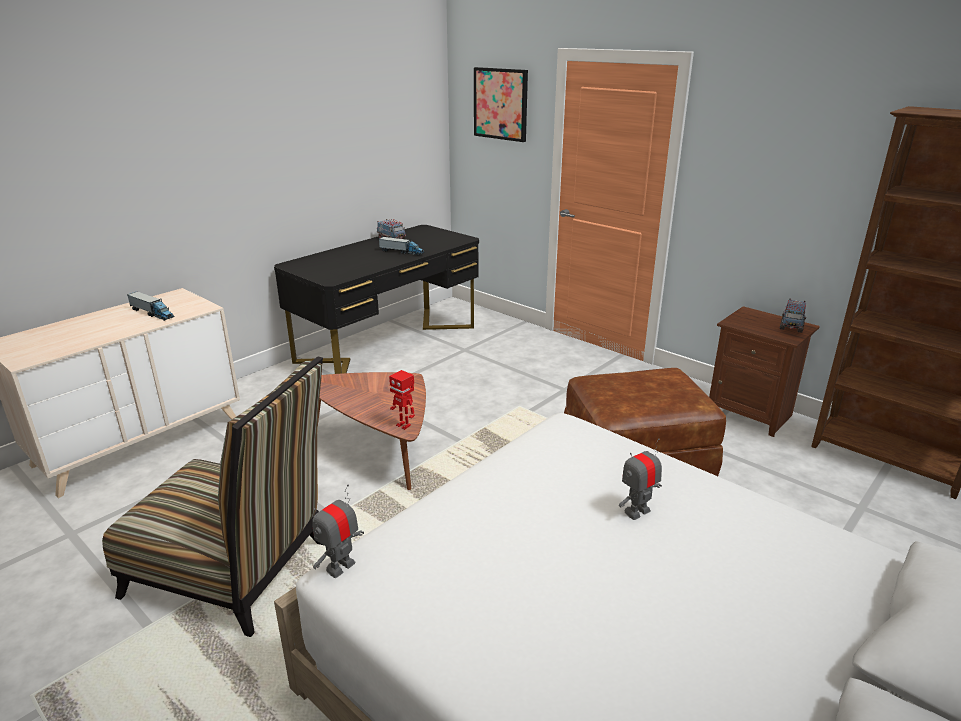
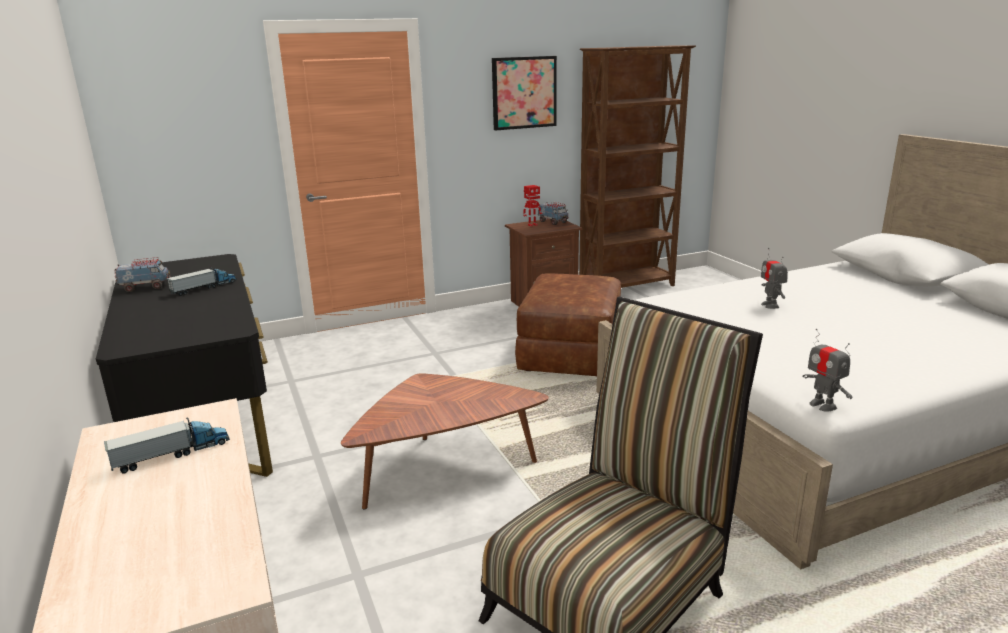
camera: 65 degrees left, 5 degrees down
(404, 425) = (519, 396): toy robot -> toy robot (532, 225)
(501, 104) = (186, 91): picture -> picture (524, 92)

